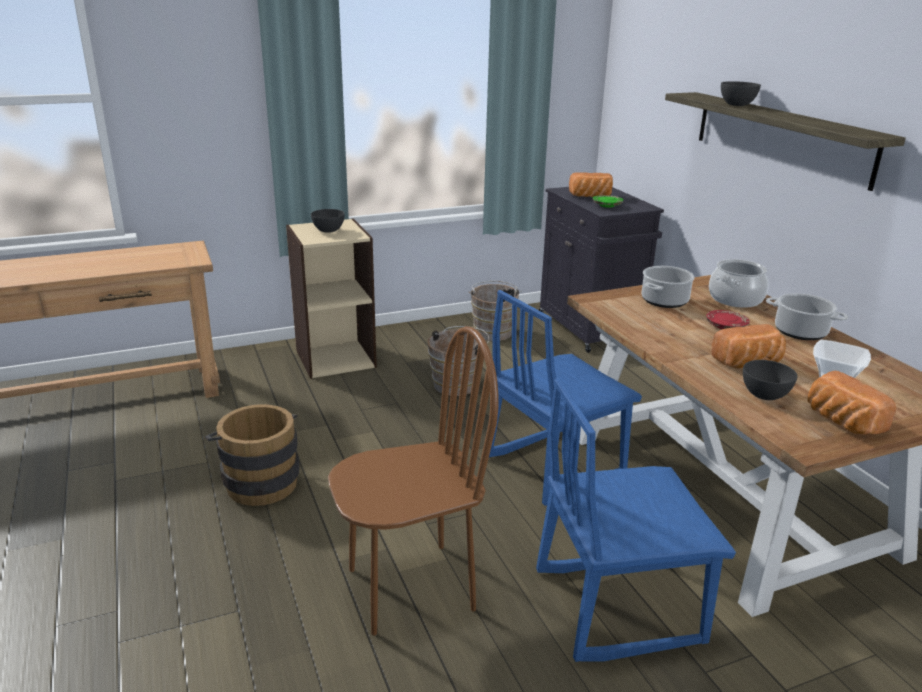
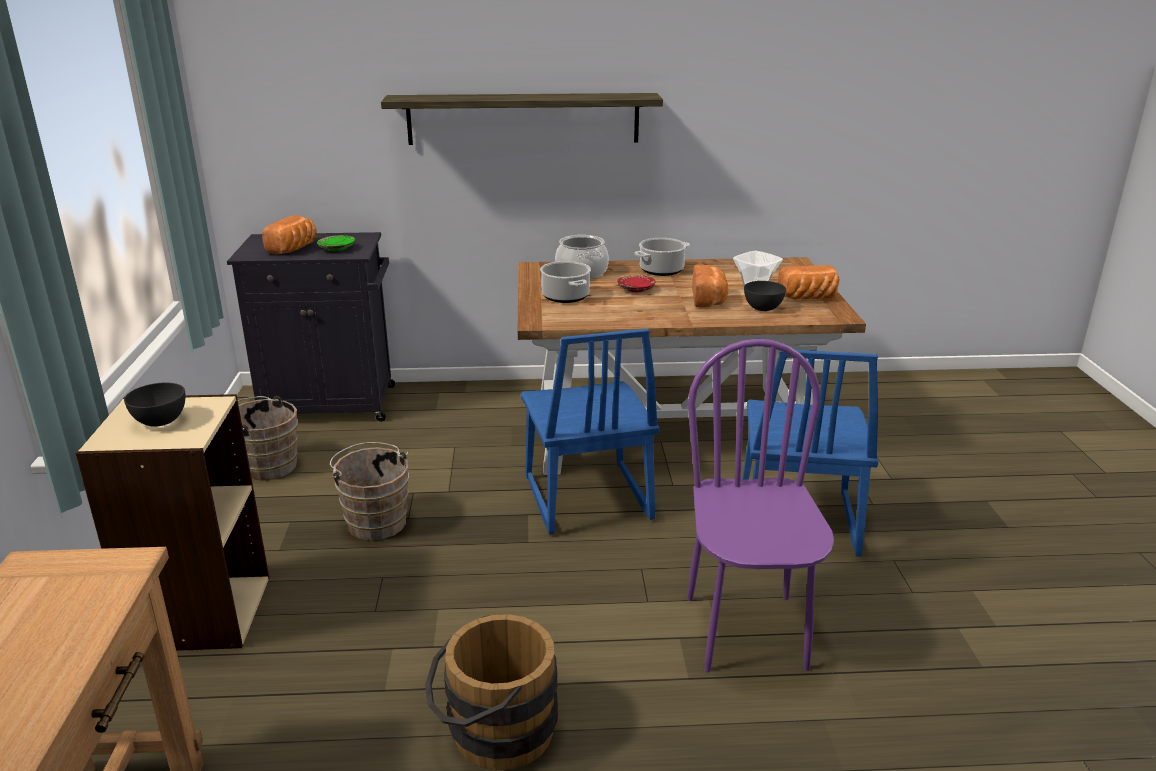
camera: 70 degrees left, 0 degrees up
(410, 588) = (747, 632): brown chair -> purple chair
(737, 105) = (479, 97): grey bowl -> none

